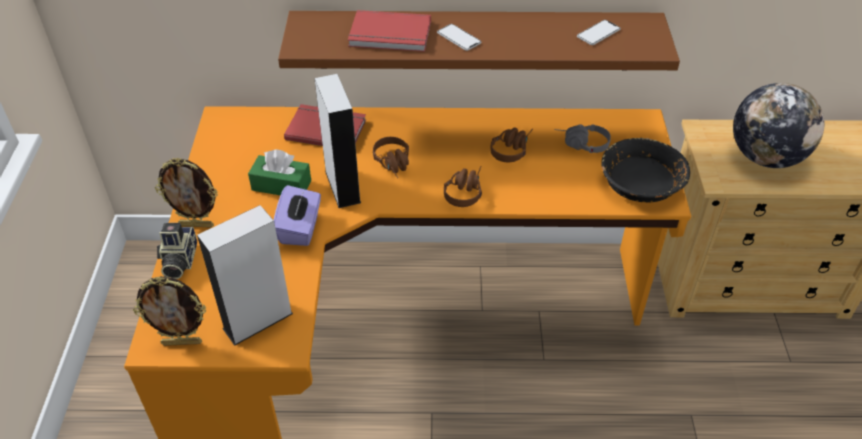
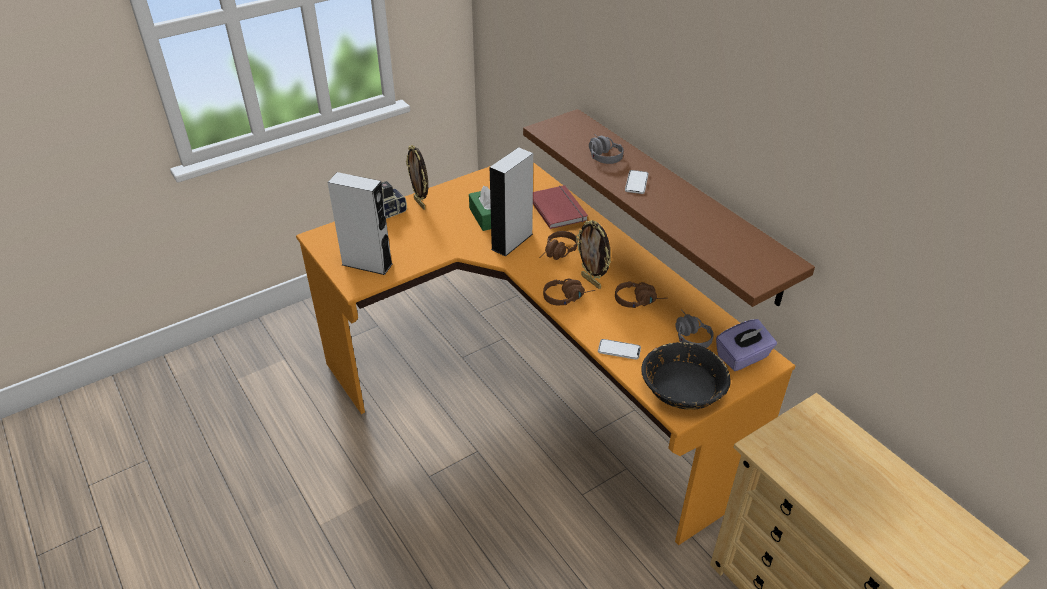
camera: 55 degrees right, 5 degrees down
(182, 342) = (328, 245): picture frame -> picture frame (591, 281)
(300, 228) = (456, 243): purple tissue box -> purple tissue box (742, 357)
(390, 35) = (601, 155): red book -> grey headphones
(598, 33) = (732, 242): phone -> phone (619, 350)
(765, 157) = (835, 470): globe -> none

